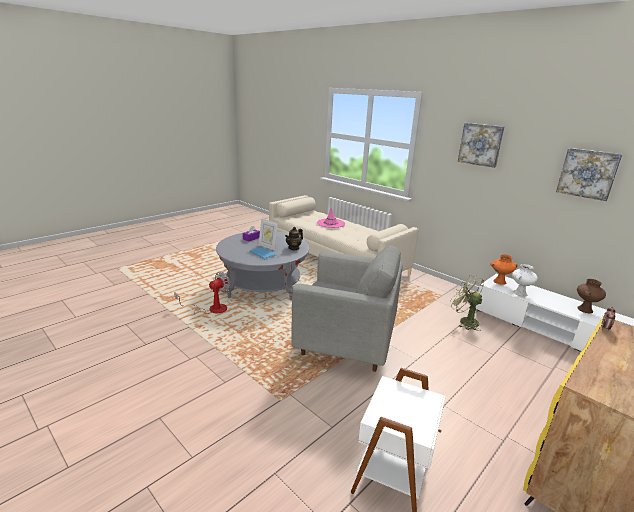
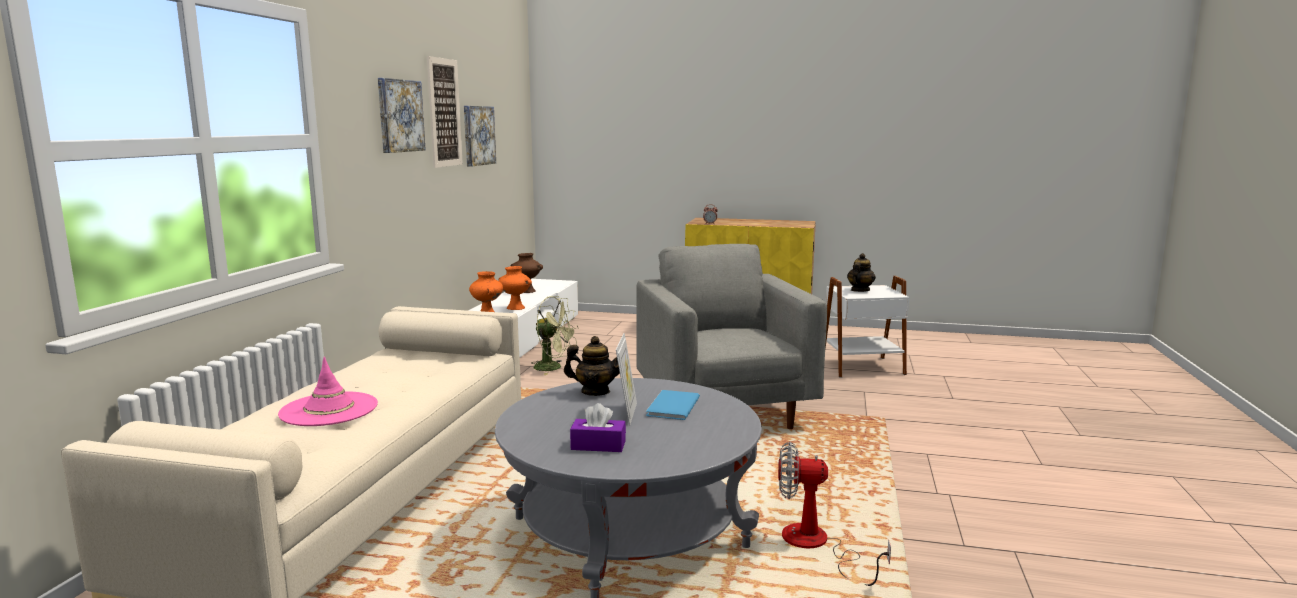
camera: 120 degrees left, 10 degrees down
(410, 405) = (859, 290): none -> teapot
(464, 321) = (554, 368): green fan -> green fan turned 90 degrees counterclockwise
(520, 293) = (515, 308): white vase -> orange vase
(536, 149) = (444, 112): none -> picture

